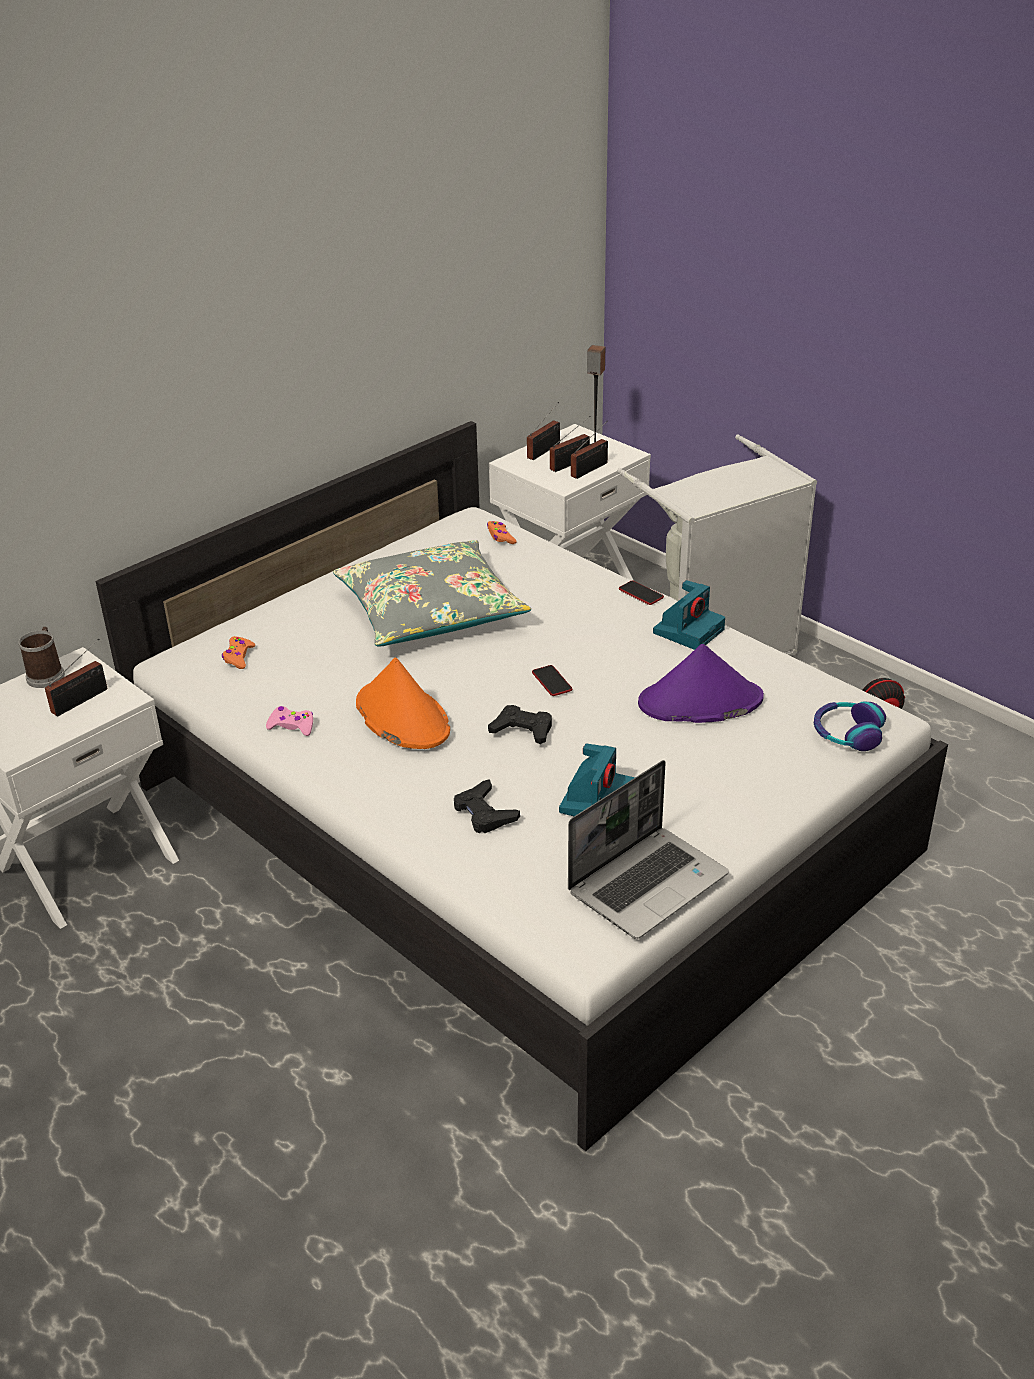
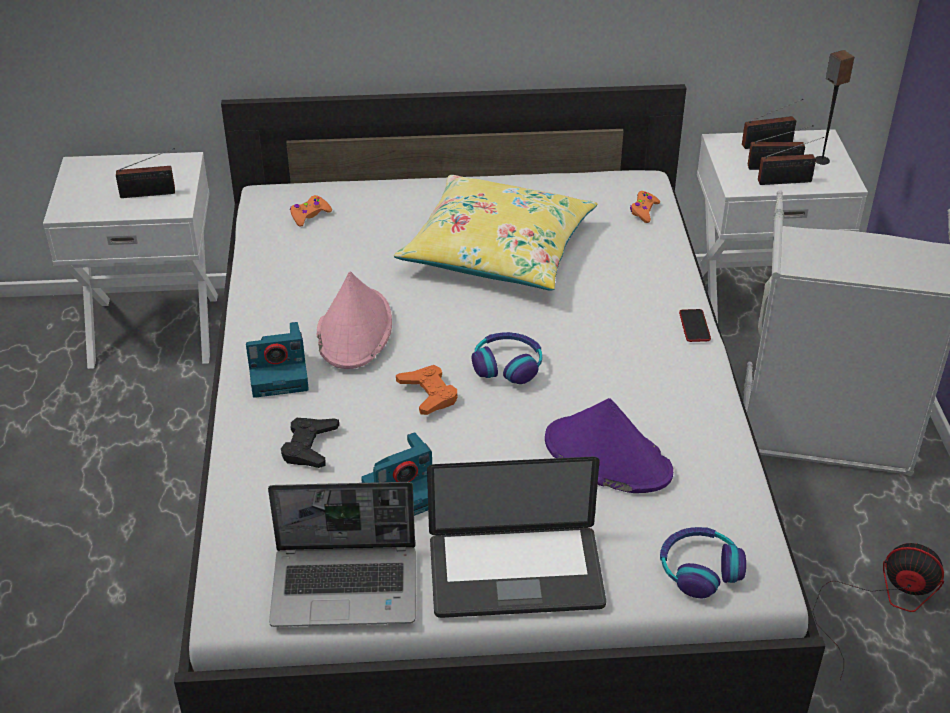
camera: 40 degrees right, 5 degrees up
(47, 674) = (155, 162): mug -> none
(292, 726) = (274, 292): pink game controller -> none
(402, 717) = (354, 329): orange hat -> pink hat
(430, 611) = (498, 250): grey pillow -> yellow pillow
(522, 730) = (428, 394): black game controller -> orange game controller
(552, 681) = (507, 365): phone -> headphones
(688, 630) = (691, 384): camera -> camera (280, 373)
(745, 805) = (515, 574): none -> laptop

